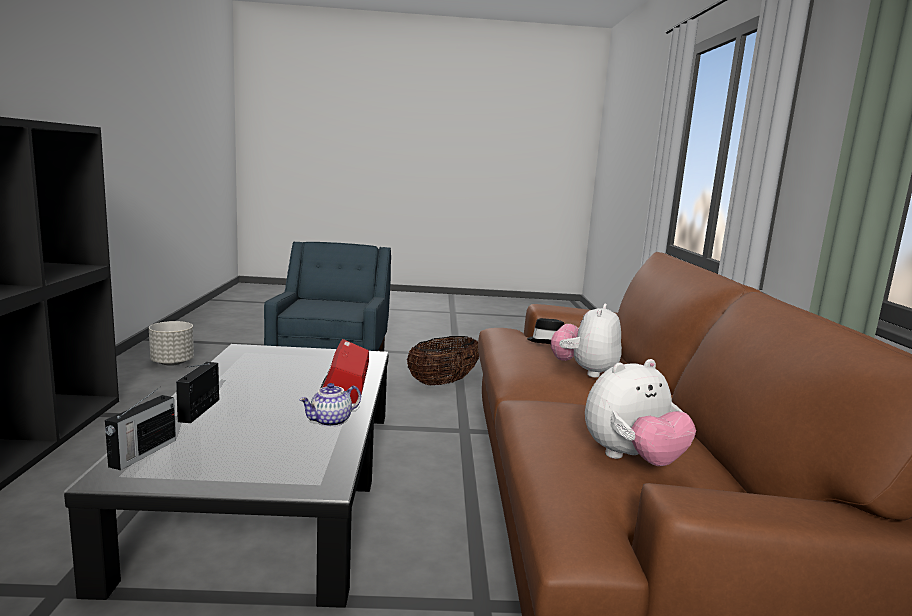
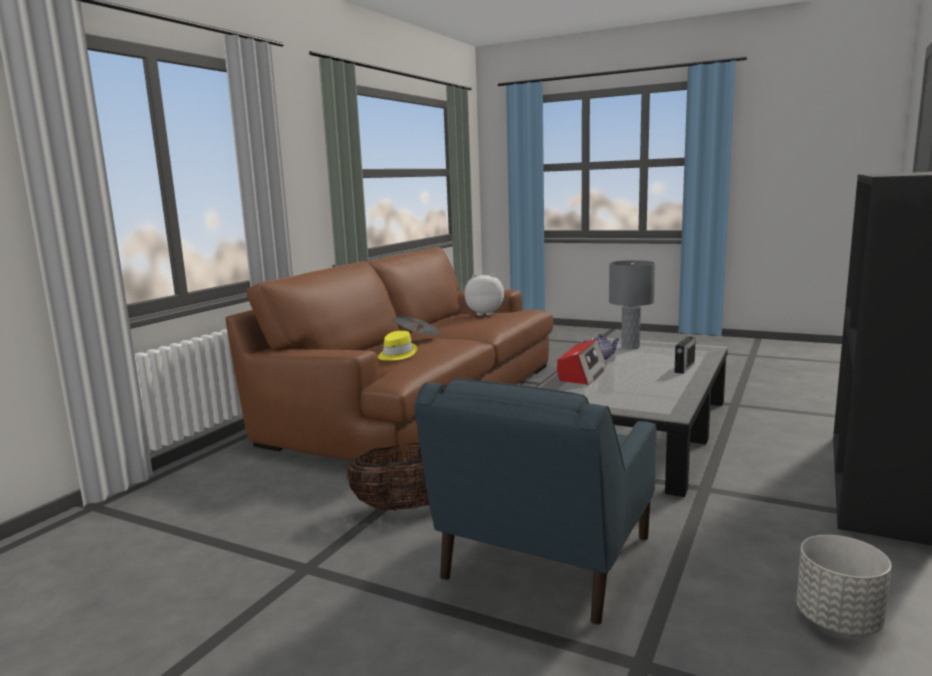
camera: 150 degrees left, 0 degrees up
(142, 453) = (703, 353): radio -> none
(280, 462) = (630, 347): none -> grey table lamp
(548, 341) = (396, 354): black hat -> yellow hat
(585, 371) = (419, 340): plush toy -> newspaper

